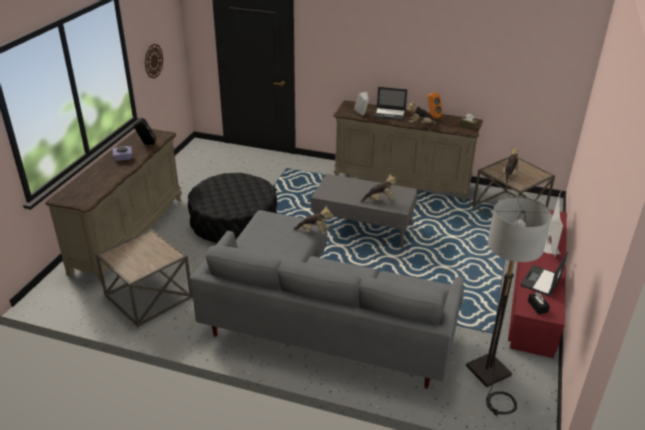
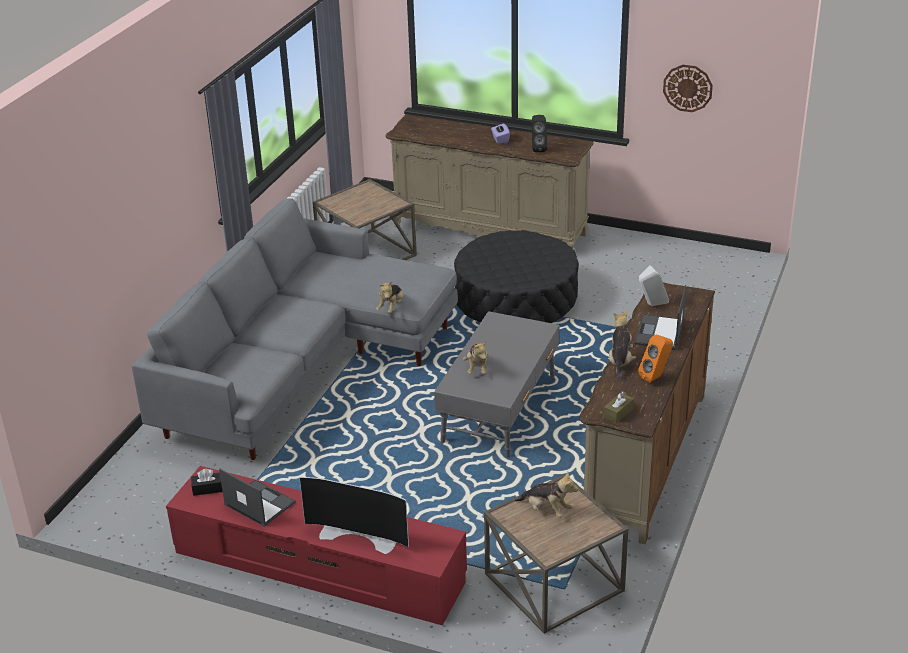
camera: 95 degrees right, 0 degrees up
(491, 381) = (157, 489): floor lamp -> none

